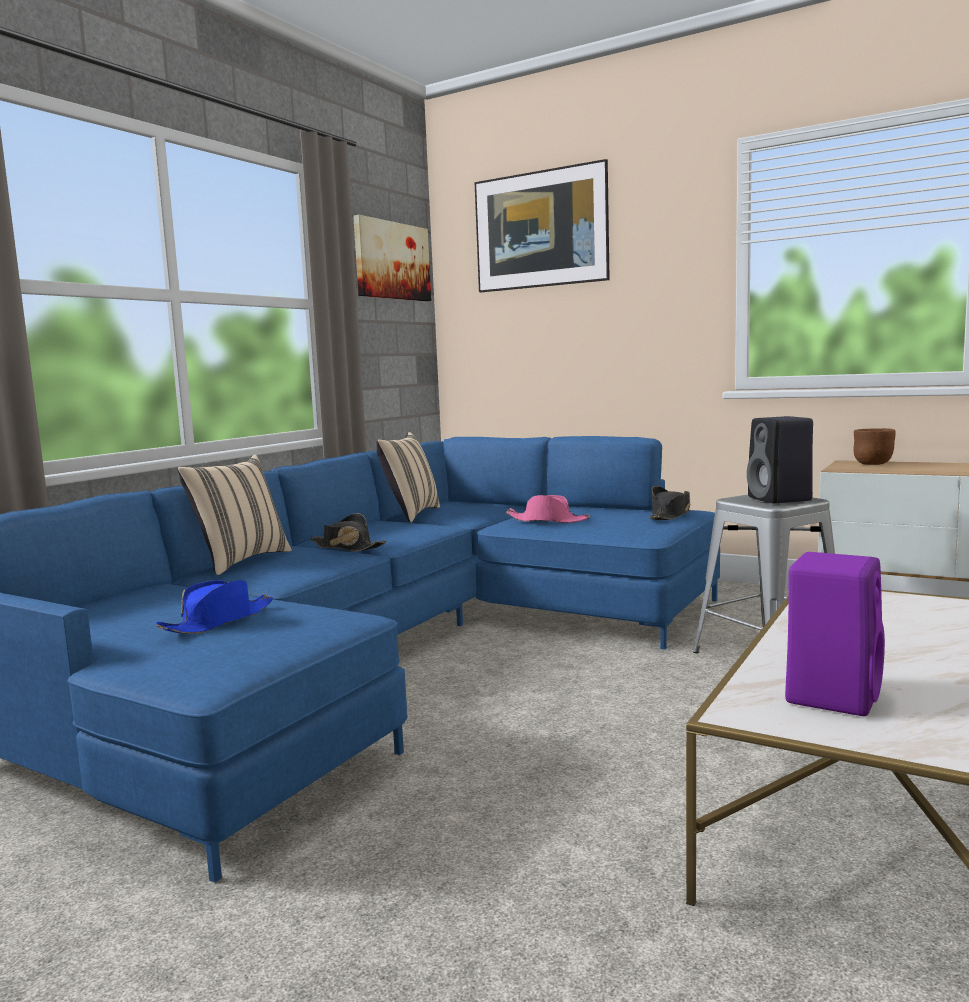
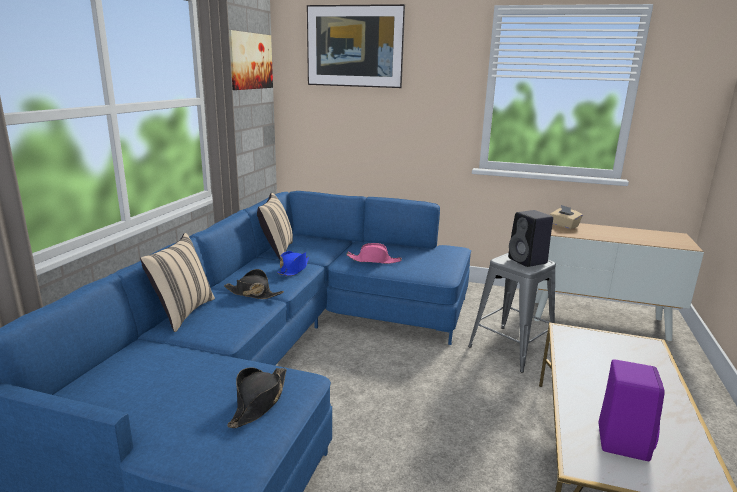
camera: 15 degrees left, 10 degrees up
(219, 621) = (210, 393): blue hat -> blue hat (294, 269)
(670, 515) = (447, 255): black hat -> black hat (259, 402)
(874, 464) = (564, 225): brown bowl -> beige tissue box

